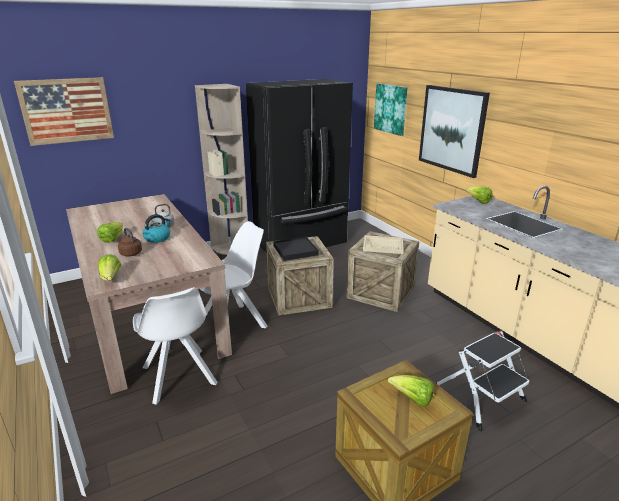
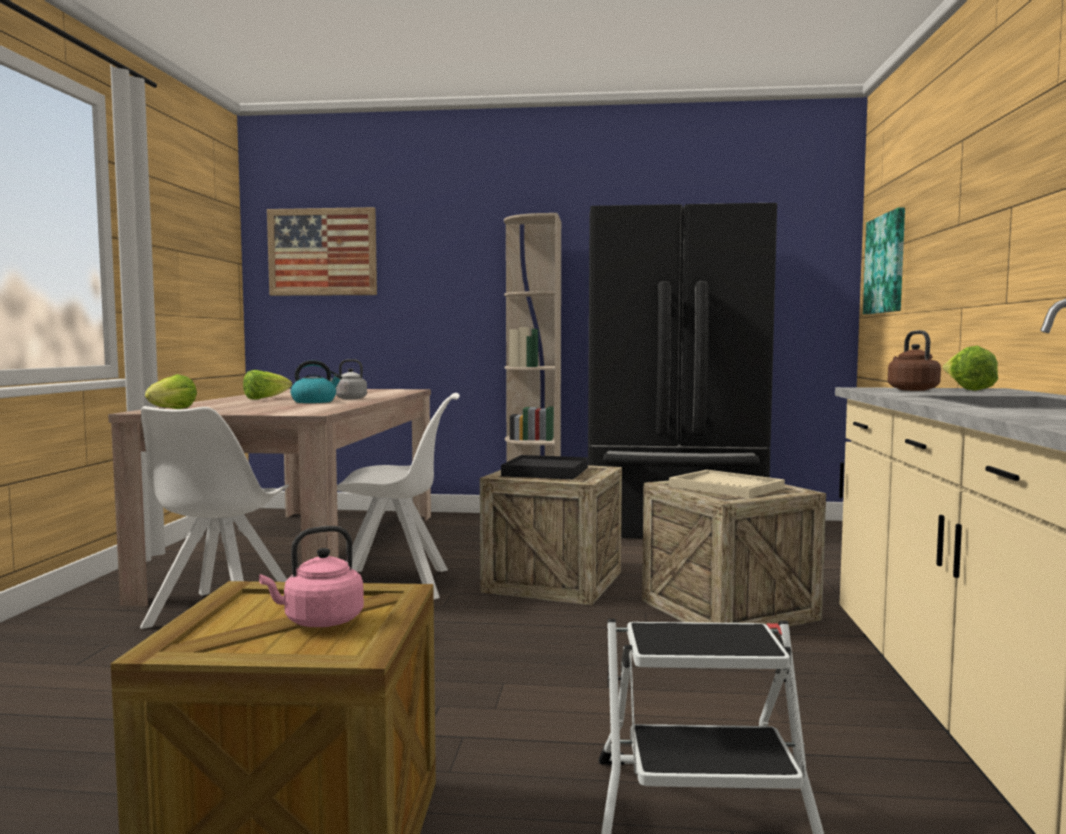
camera: 35 degrees right, 20 degrees down
(130, 253) = (249, 404): brown kettle -> brown kettle (911, 389)
(412, 399) = (319, 621): lettuce -> pink kettle
(452, 129) = (964, 260): picture -> none

